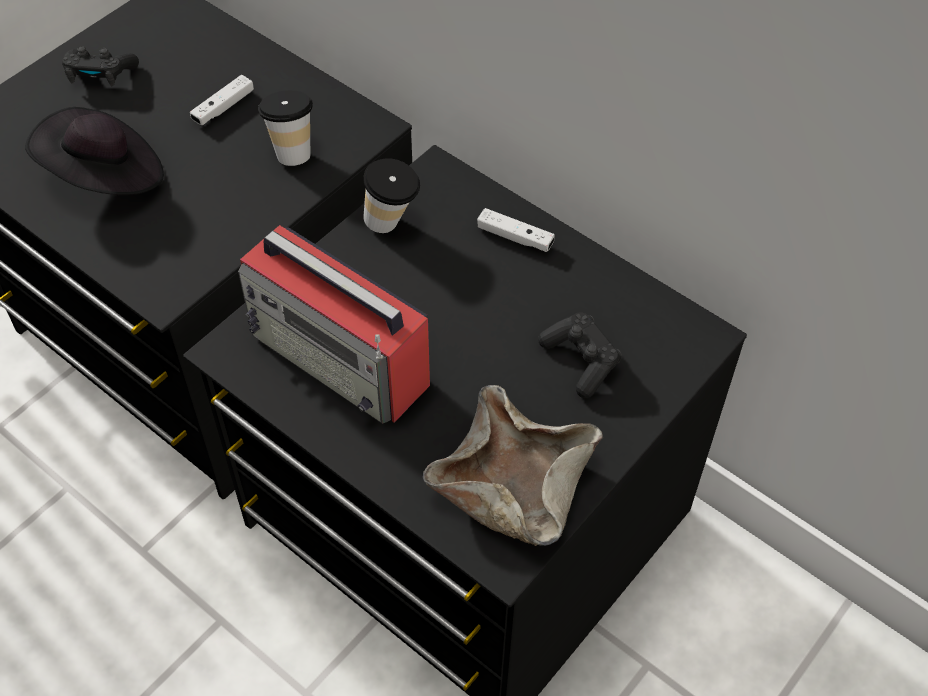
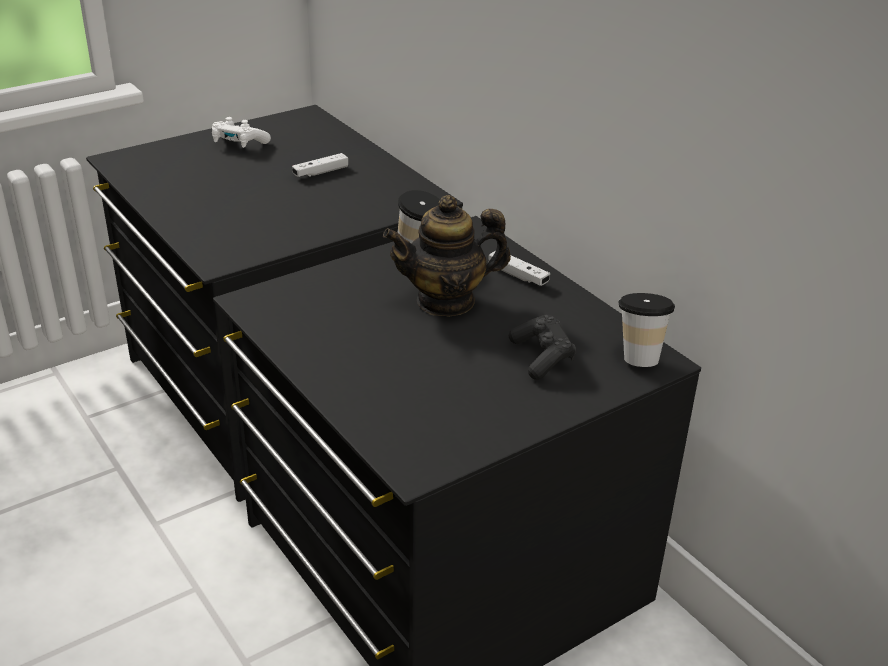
camera: 15 degrees right, 20 degrees down
(100, 75) = (238, 144): black game controller -> white game controller
(105, 177) = (211, 194): black hat -> none
(292, 151) = (360, 202): cup -> cup (639, 356)
(342, 359) = (338, 321): radio -> none
(450, 298) = (446, 301): none -> teapot
(514, 486) = (446, 424): beige bowl -> none

